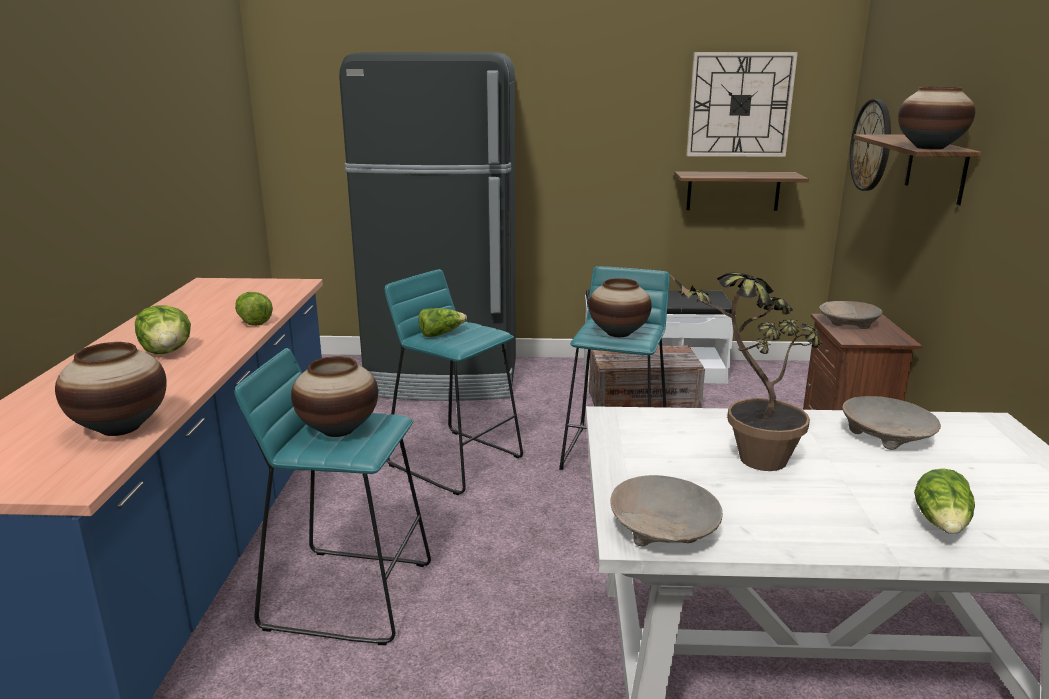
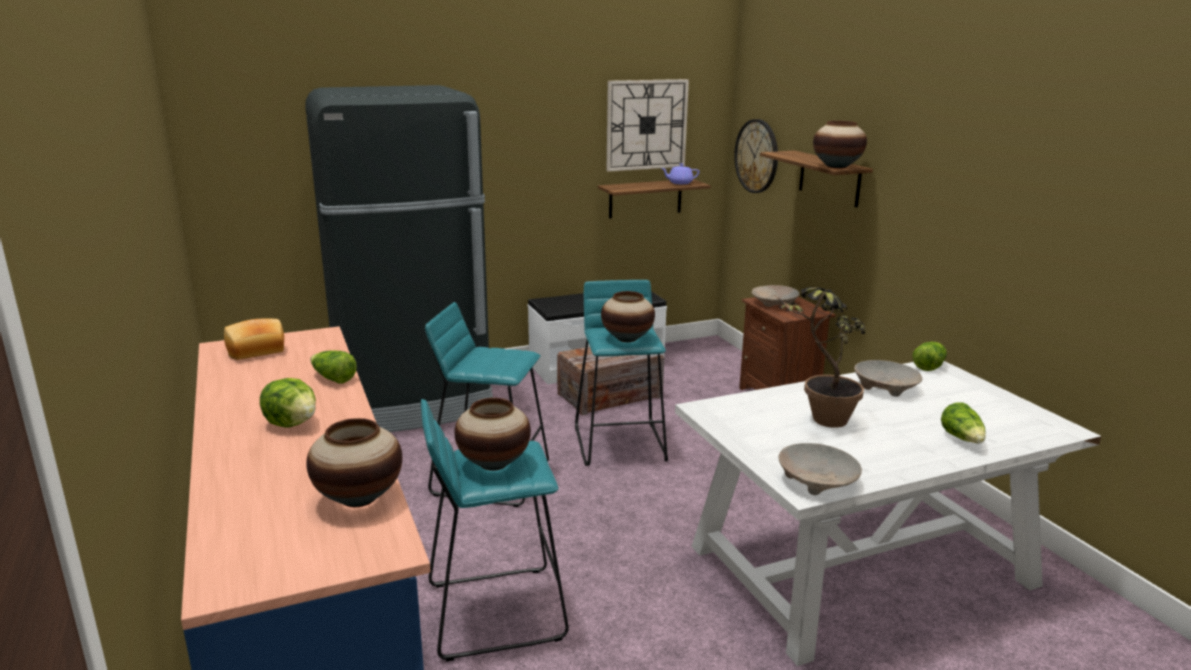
camera: 25 degrees left, 0 degrees up
(227, 289) = (256, 351): none -> bread
(441, 334) = (479, 362): lettuce -> lettuce (928, 366)
(773, 174) = (679, 183): none -> purple teapot

